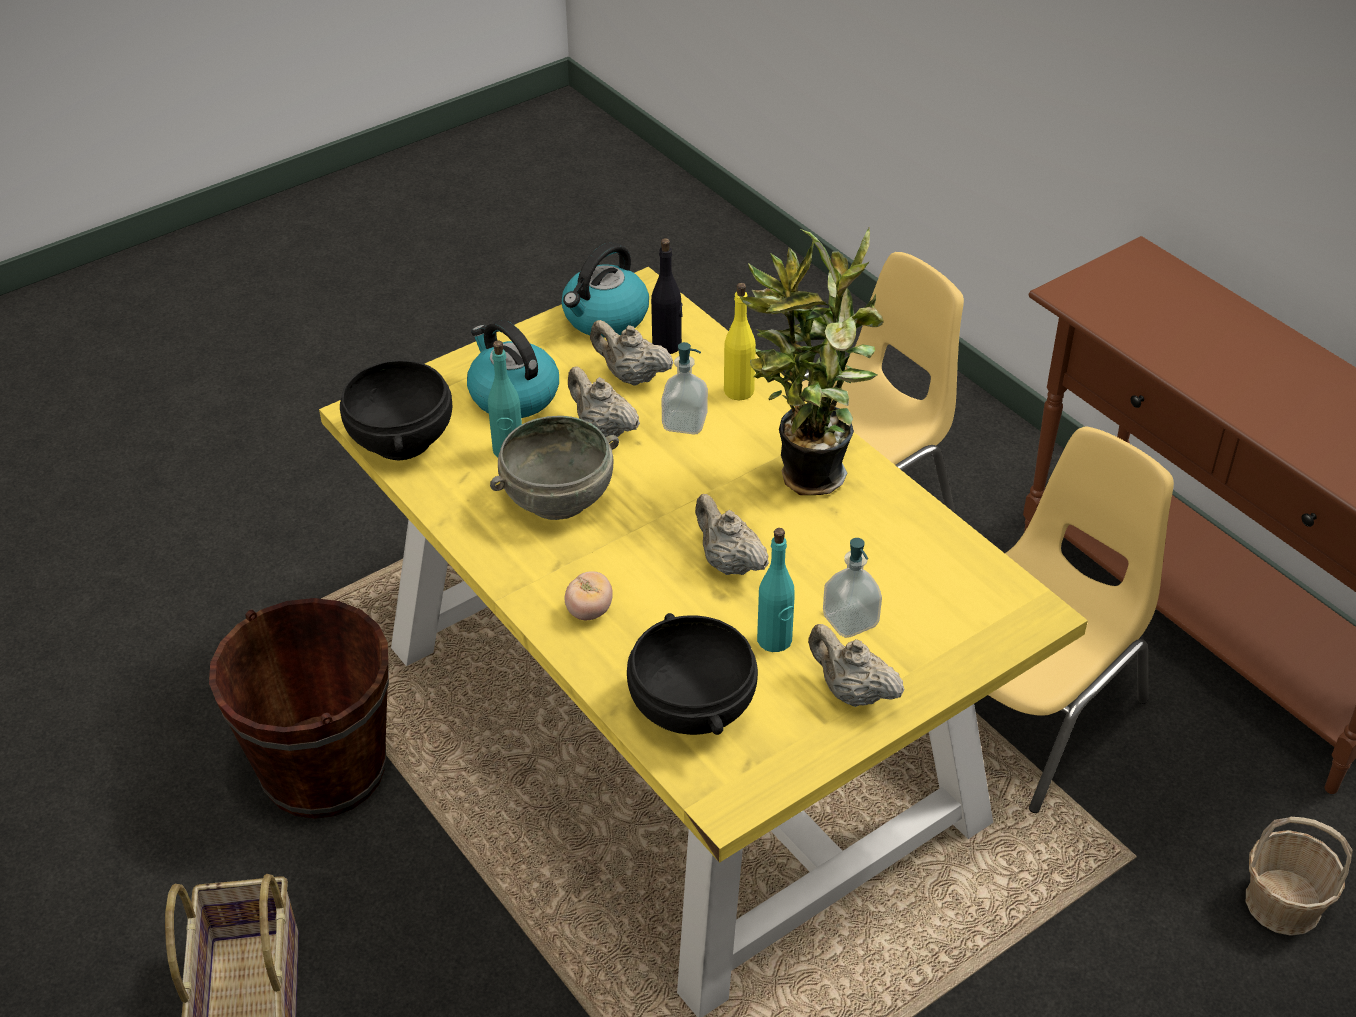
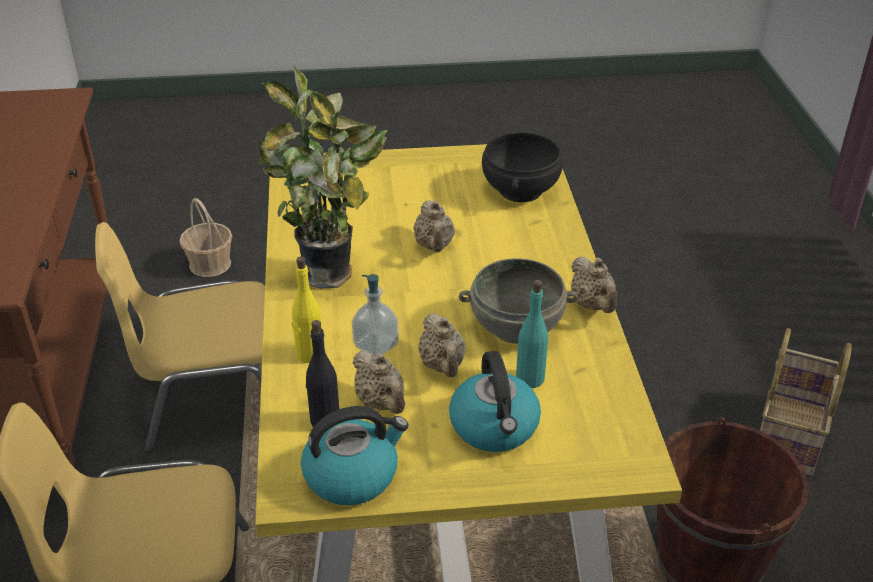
camera: 150 degrees left, 5 degrees down
(403, 440) = (614, 423): black bowl -> none
(589, 611) = (544, 252): tomato -> none
(775, 640) = (446, 201): turquoise bottle -> none
(850, 620) = (394, 195): soap dispenser -> none
(851, 692) = (429, 168): beige teapot -> beige teapot (593, 305)

